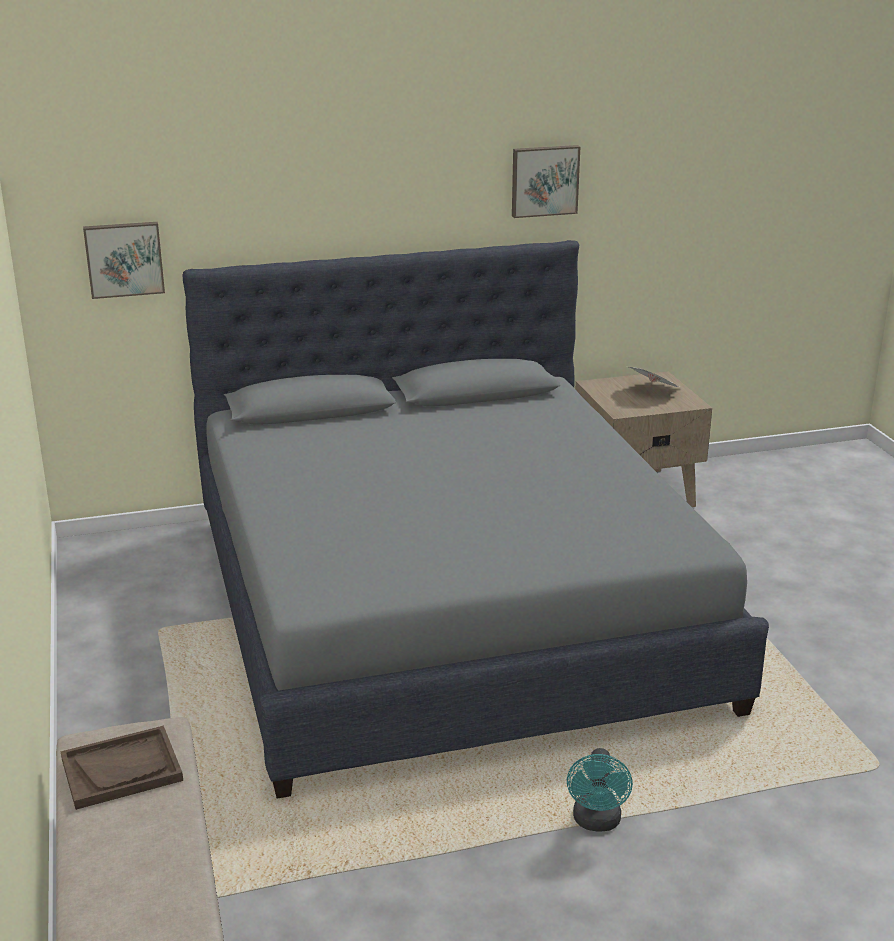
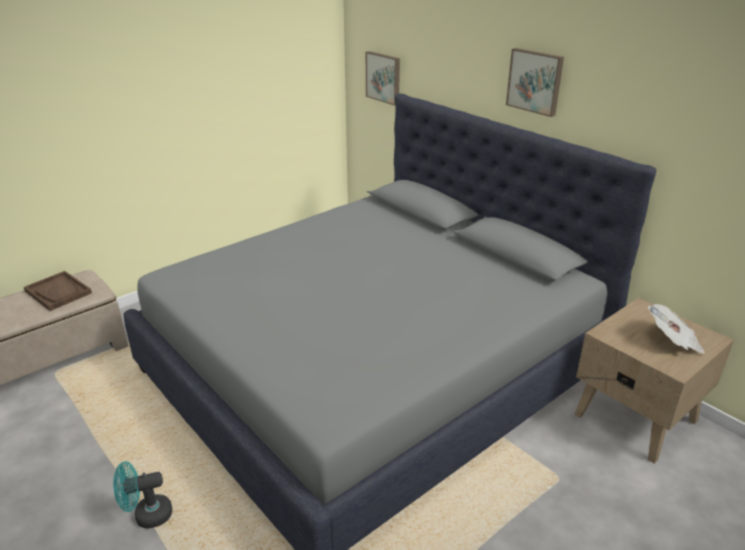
camera: 65 degrees right, 5 degrees up
(544, 180) = (649, 102): picture -> picture (535, 81)

